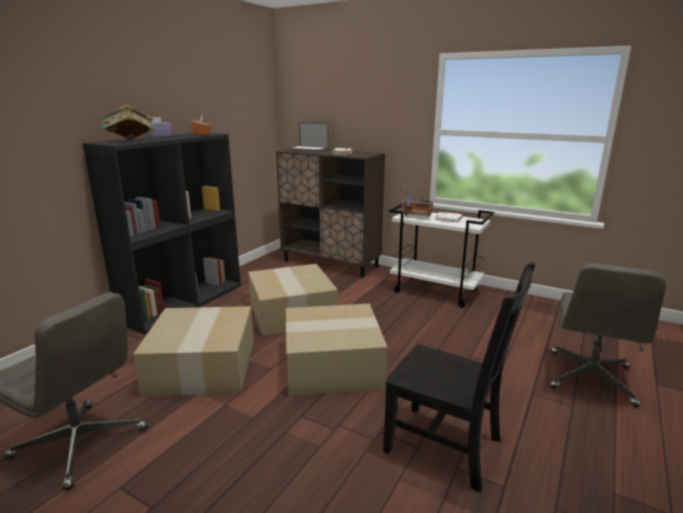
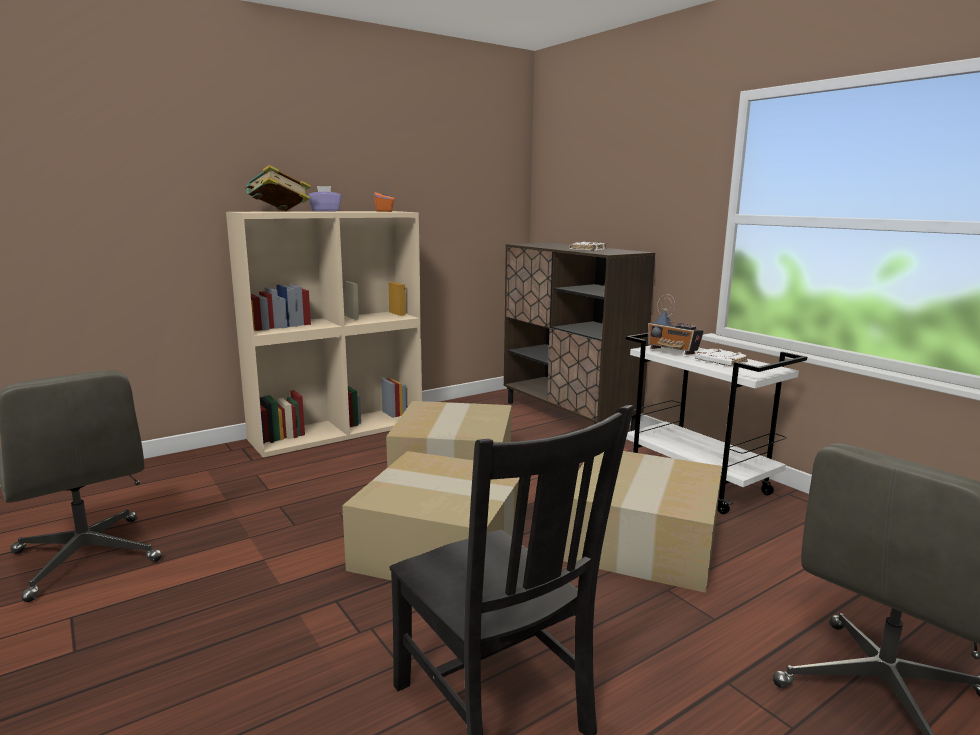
camera: 25 degrees right, 5 degrees down
(184, 302) = (338, 430): black bookcase -> beige bookcase
(203, 367) = (284, 509): cardboard box -> cardboard box (643, 542)
(308, 150) = (552, 245): laptop -> none

